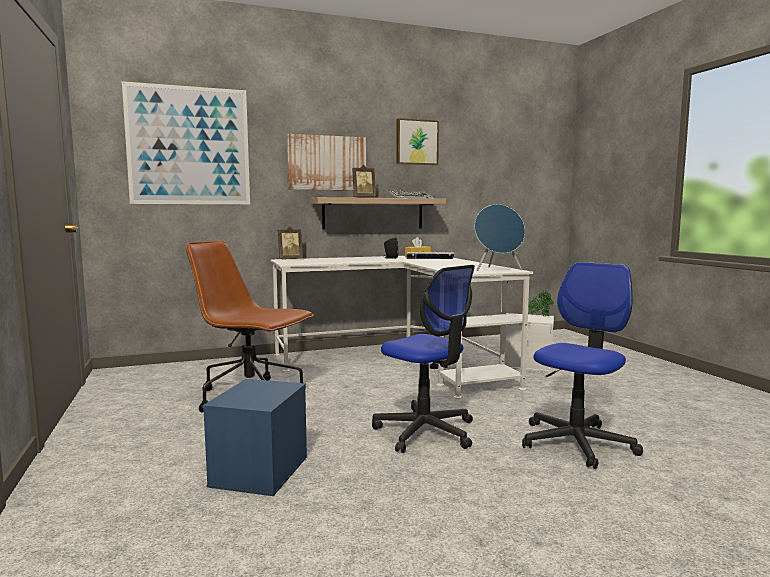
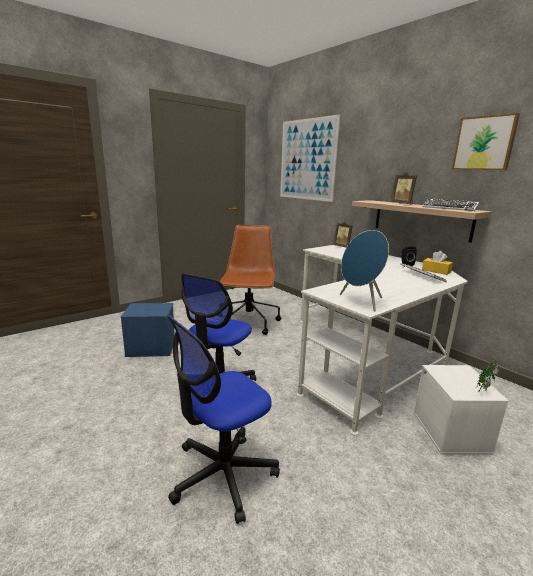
camera: 70 degrees right, 10 degrees up
(327, 163) = (387, 170): picture -> none
(576, 443) = (223, 474): office chair -> office chair turned 120 degrees clockwise

